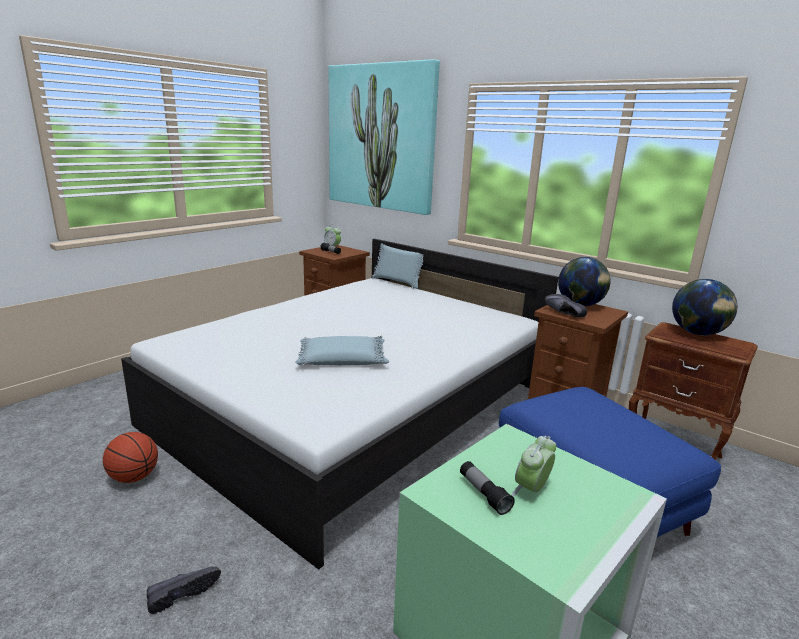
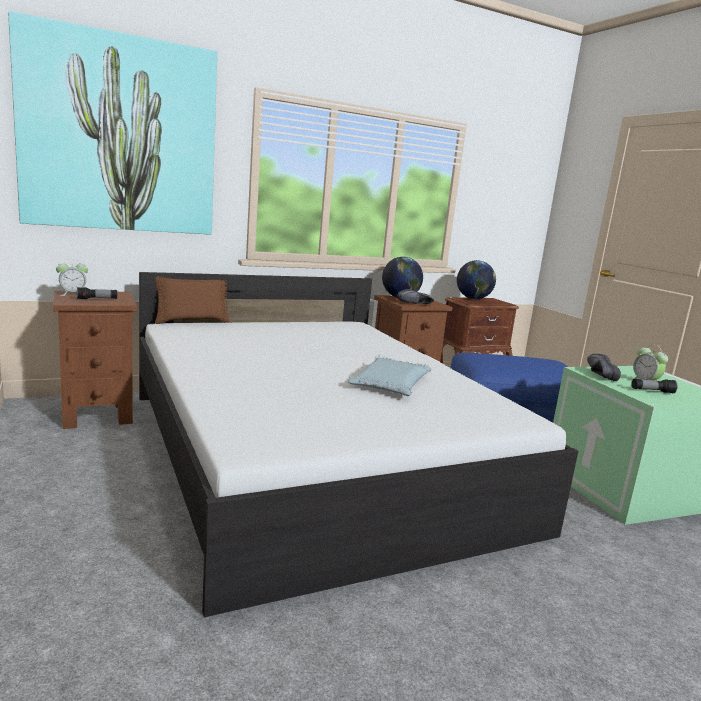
camera: 65 degrees left, 5 degrees down
(134, 477) = (361, 627): basketball -> none
(182, 593) = (581, 612): black shoe -> black shoe (597, 375)
(397, 282) = (191, 321): blue pillow -> brown pillow

